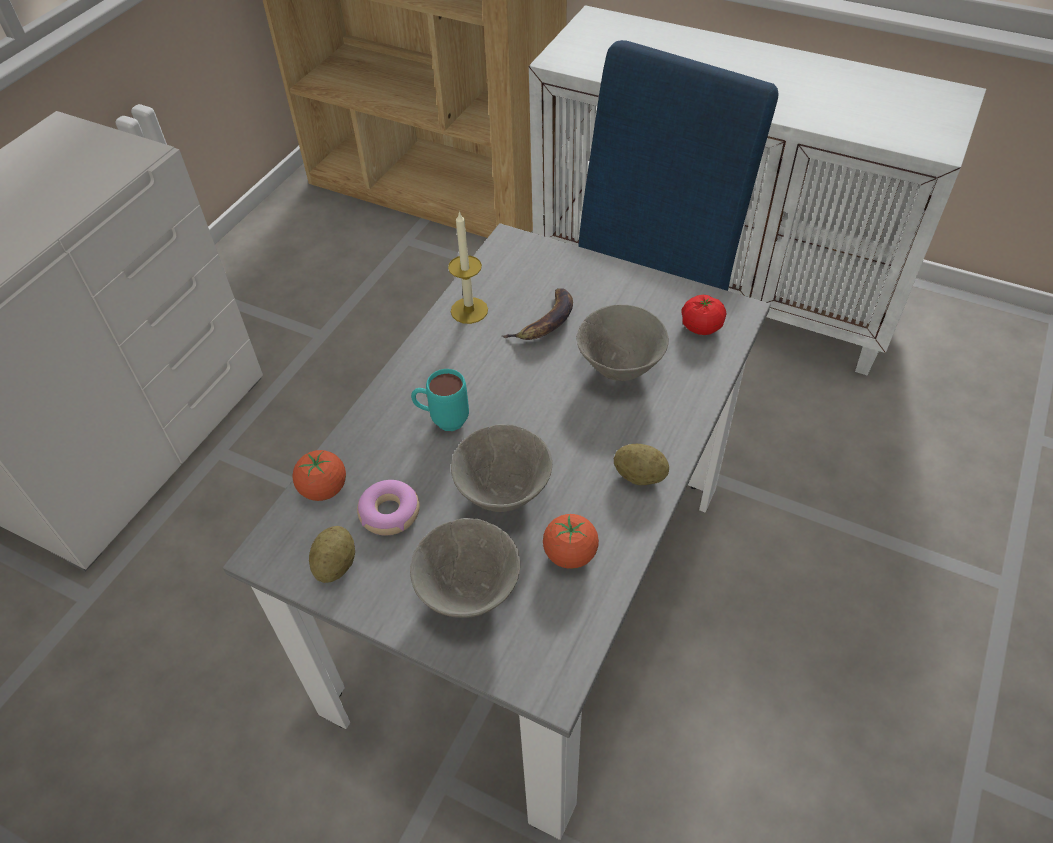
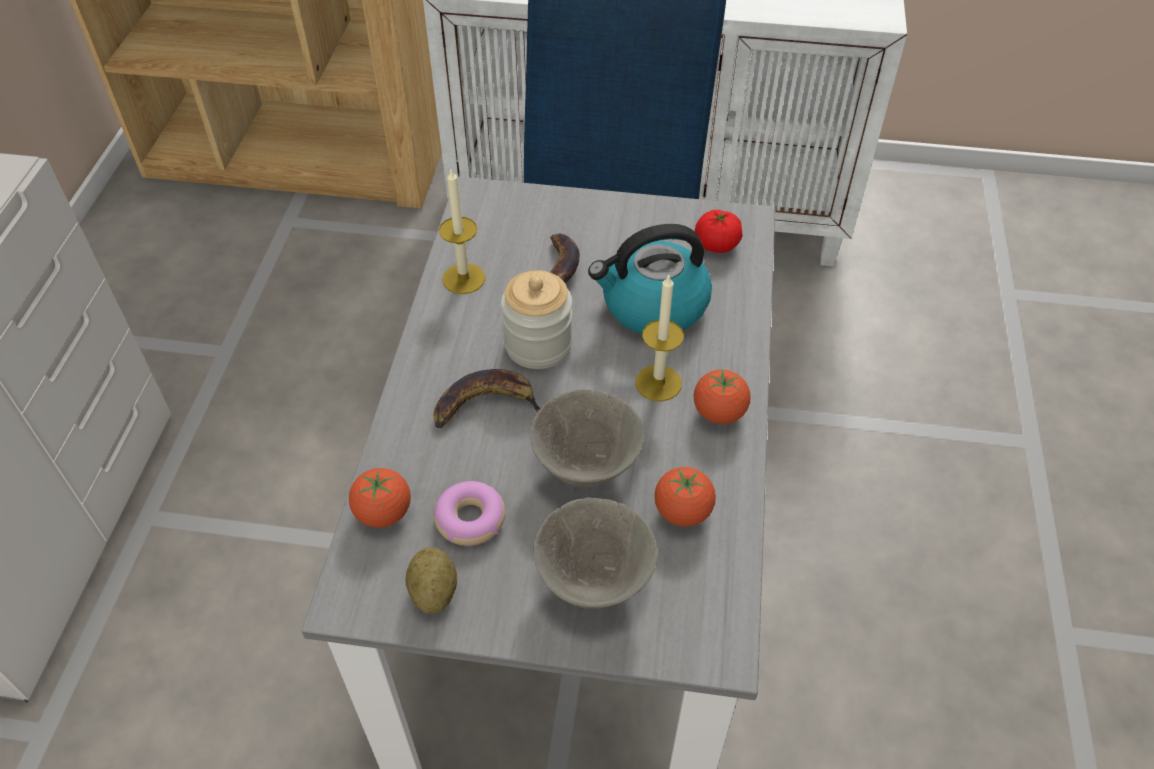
camera: 20 degrees left, 0 degrees up
(442, 421) = (486, 405): turquoise mug -> banana
(507, 380) = (538, 345): none -> jar
(596, 437) = (658, 383): none -> candle
(620, 368) = (653, 306): grey bowl -> kettle
(639, 476) = (719, 412): potato -> tomato

